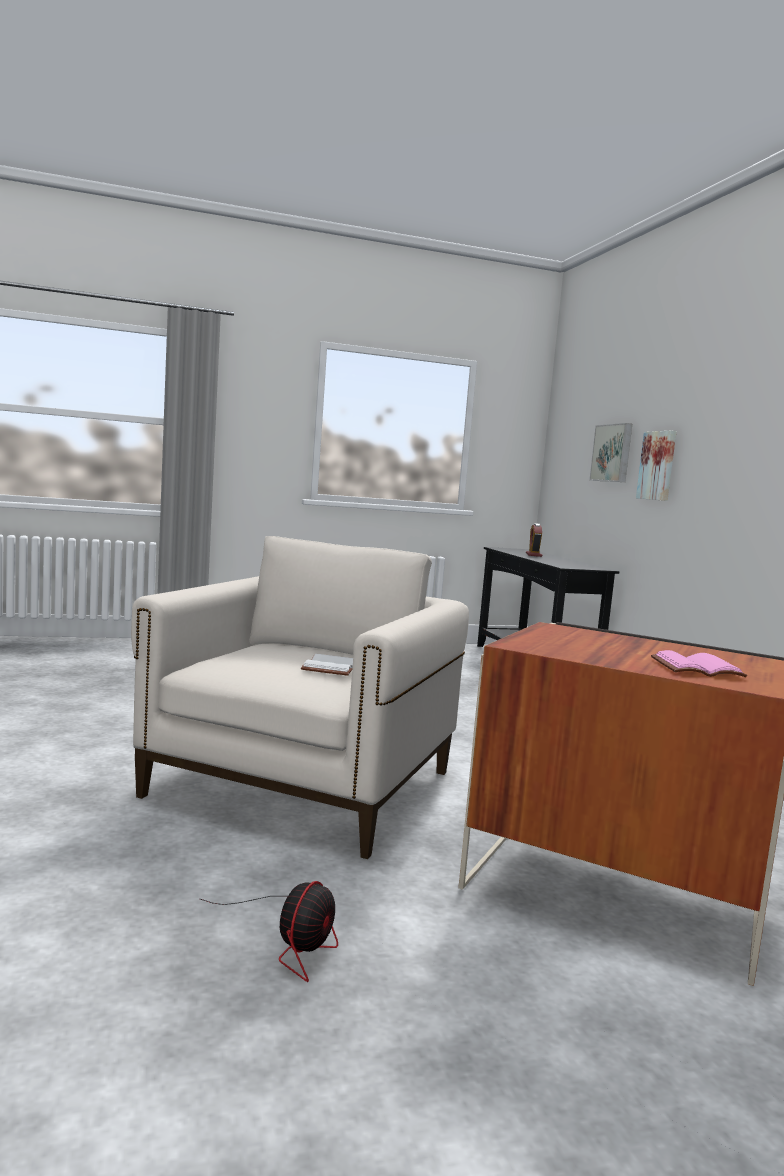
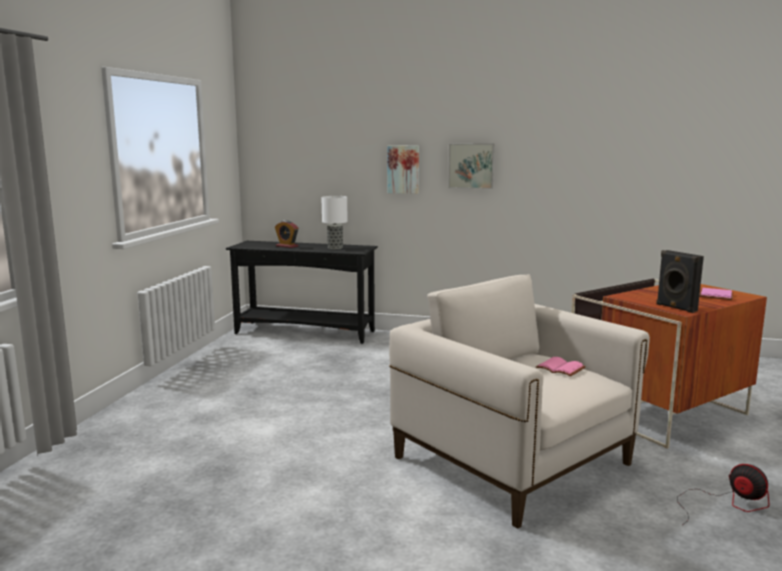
camera: 60 degrees left, 5 degrees up
(333, 668) = (561, 368): white book -> pink book
(534, 643) = (675, 308): none -> black speaker
(566, 562) = (334, 247): none -> table lamp
(613, 453) = (346, 159): picture -> picture (471, 165)

